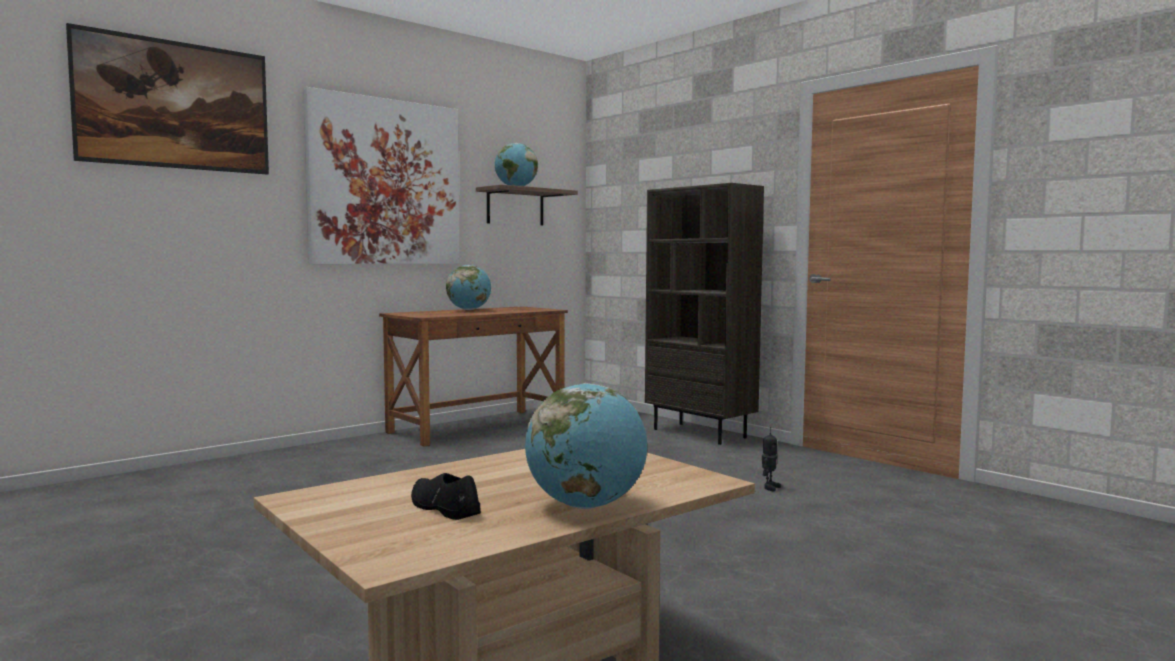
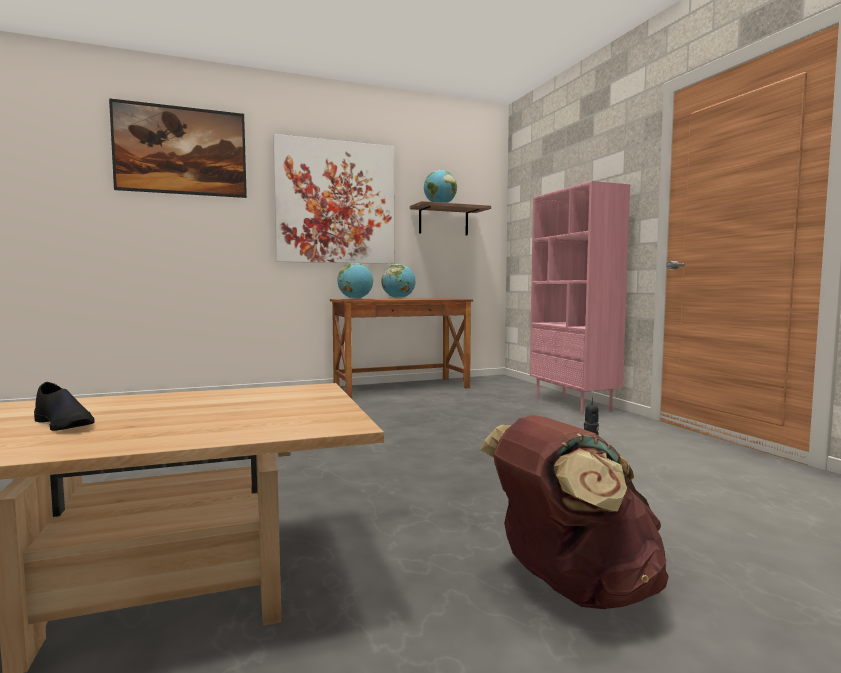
camera: 20 degrees right, 0 degrees up
(443, 507) = (64, 424): black shoe -> black shoe turned 150 degrees clockwise
(586, 506) = (173, 435): globe -> globe (355, 299)
(700, 433) = (573, 404): brown bookcase -> pink bookcase
(864, 608) = (571, 588): none -> brown backpack

